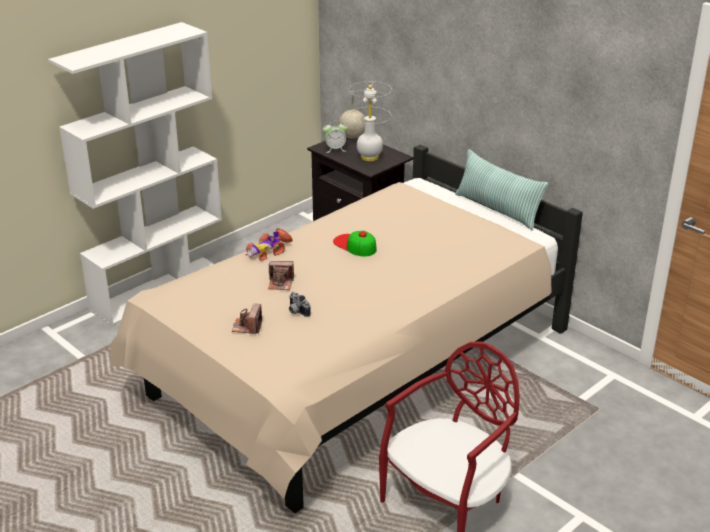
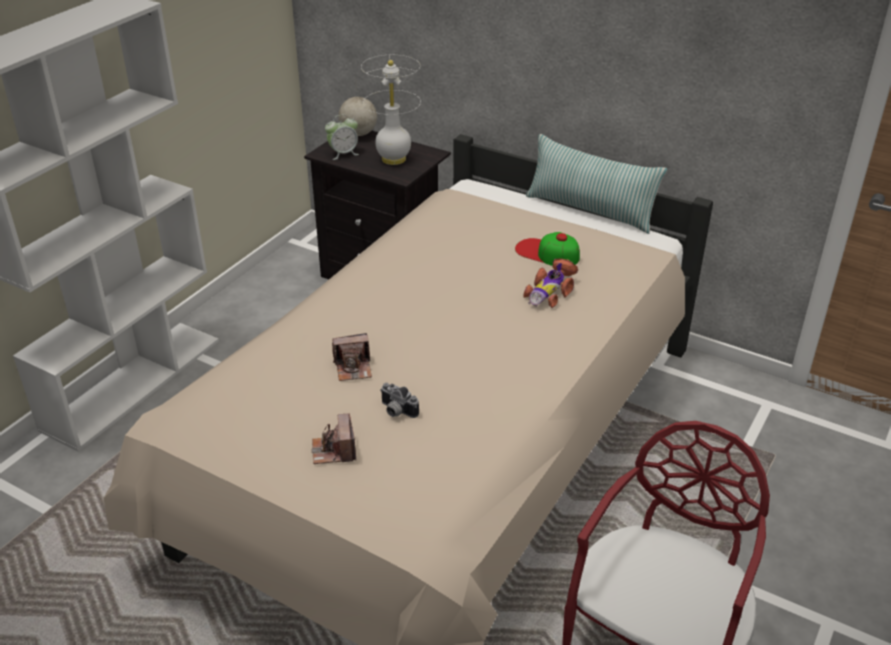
camera: 15 degrees left, 5 degrees up
(268, 251) = (313, 318): toy car -> toy car (550, 292)
(355, 245) = (432, 290): cap -> cap (547, 253)

